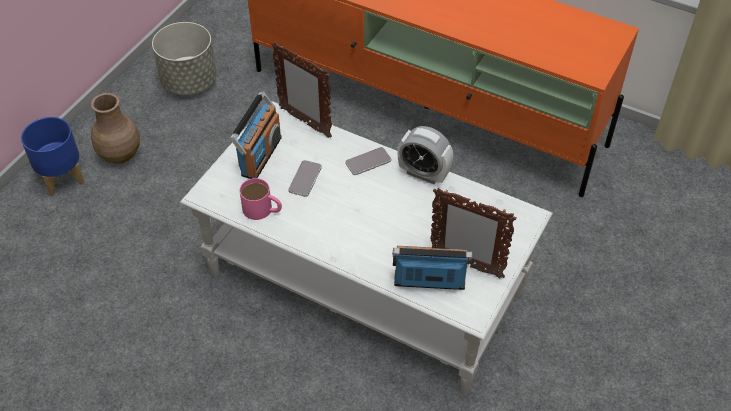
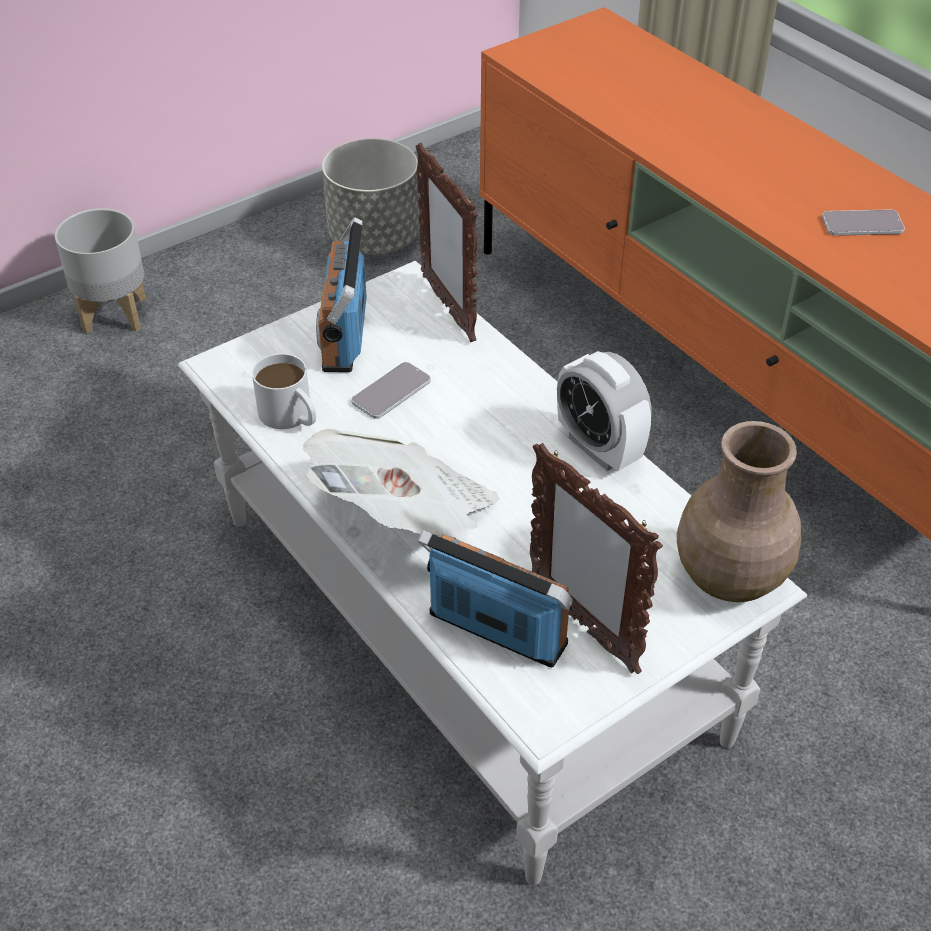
camera: 25 degrees right, 5 degrees down
(62, 178) = (115, 314): blue planter -> grey planter
(120, 155) = (213, 308): brown vase -> brown vase (728, 579)
(260, 156) = (343, 335): radio -> radio turned 135 degrees clockwise
(262, 210) = (291, 416): pink mug -> white mug
(353, 242) = (406, 517): none -> newspaper
(368, 161) = (514, 398): phone -> phone (862, 224)

